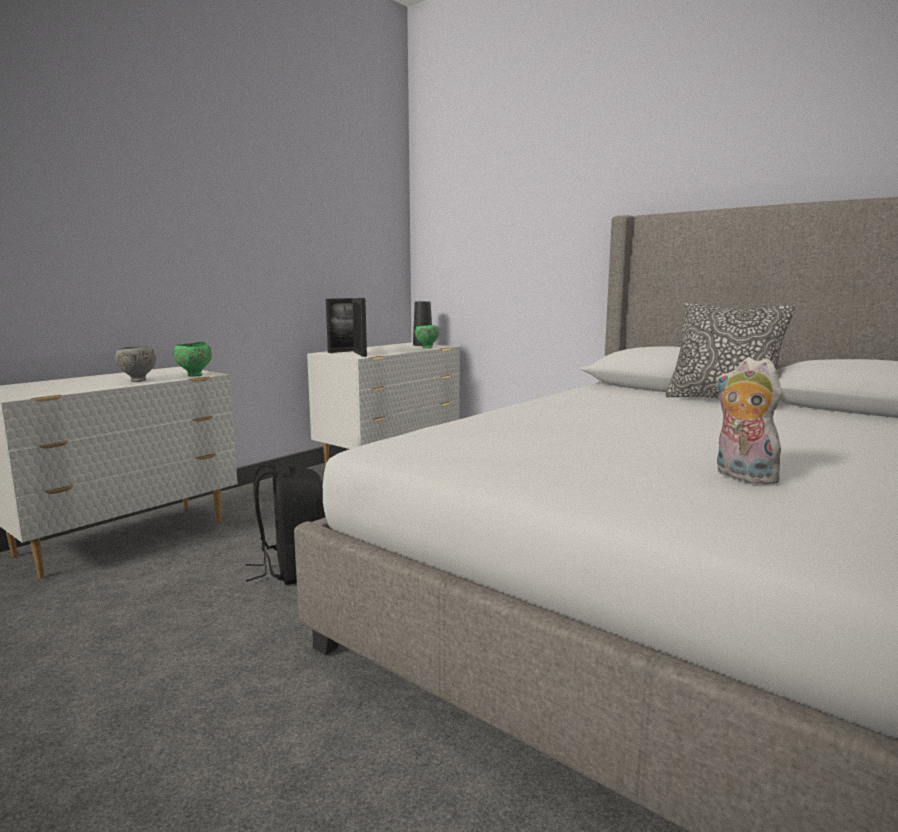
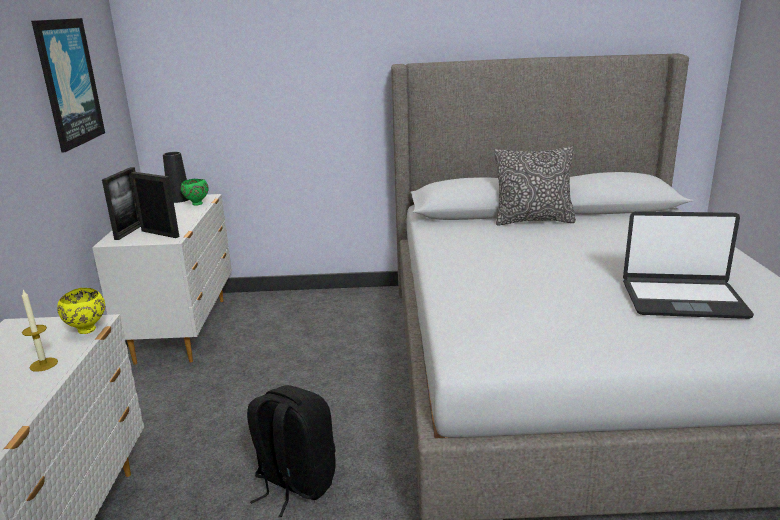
camera: 40 degrees left, 10 degrees up
(137, 380) = (43, 364): grey bowl -> candle
(194, 375) = (87, 330): green bowl -> yellow bowl
(327, 221) = (68, 83): none -> picture
(741, 476) = (682, 299): plush toy -> laptop

